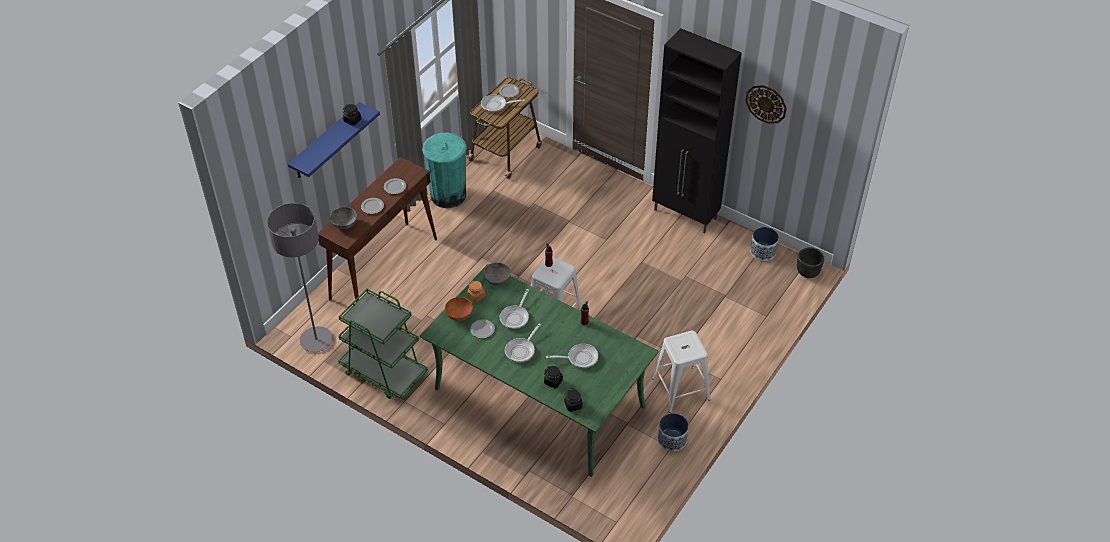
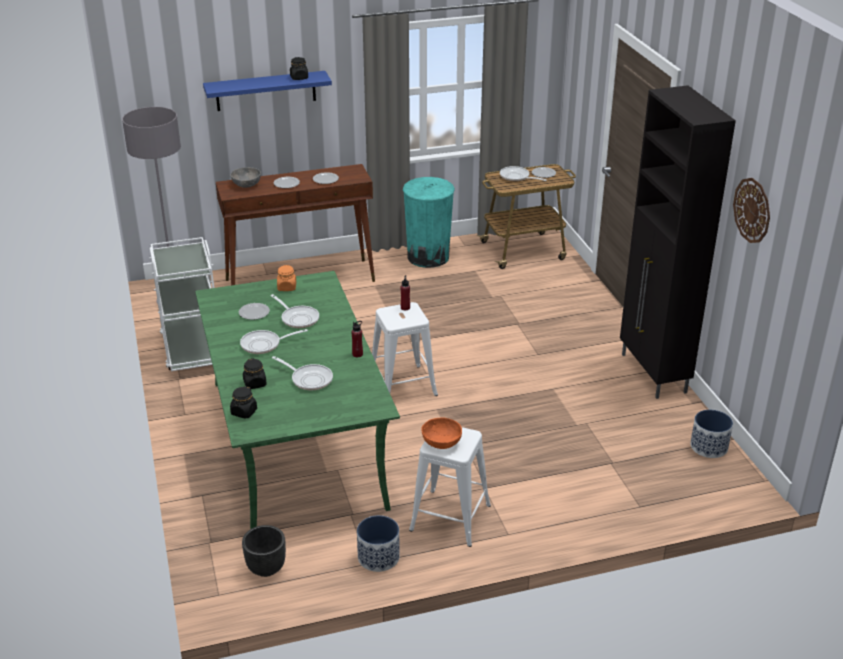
camera: 40 degrees right, 15 degrees down
(383, 372) = (193, 349): green cart -> white cart
(459, 314) = (251, 292): orange bowl -> orange bowl (441, 442)
(497, 279) = (325, 284): grey bowl -> none
(515, 317) = (298, 318): frying pan -> frying pan turned 105 degrees counterclockwise
(807, 272) = (745, 493): black planter -> black planter (266, 567)

